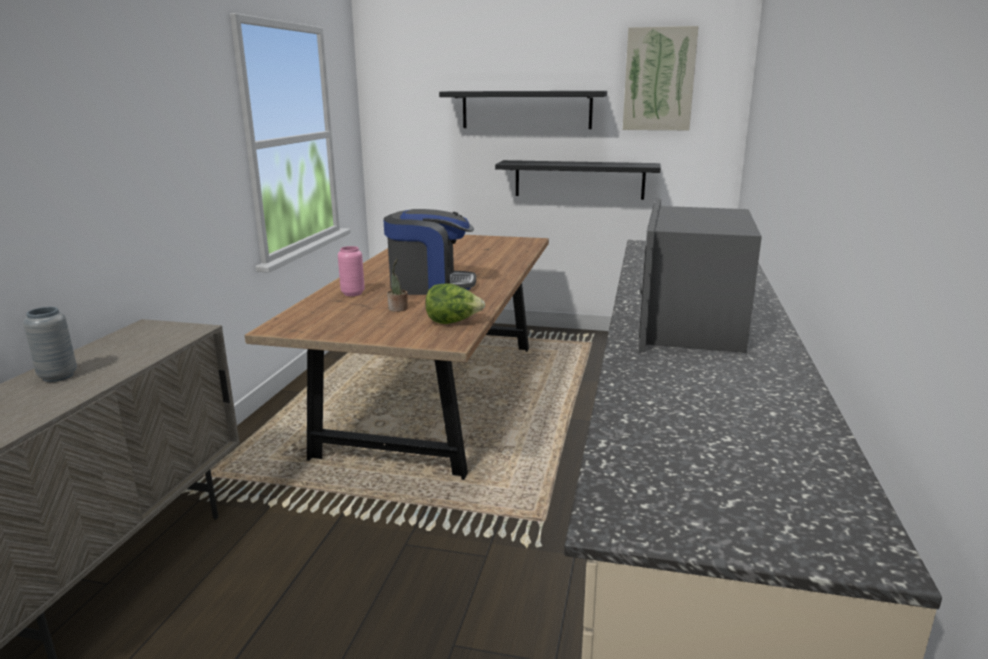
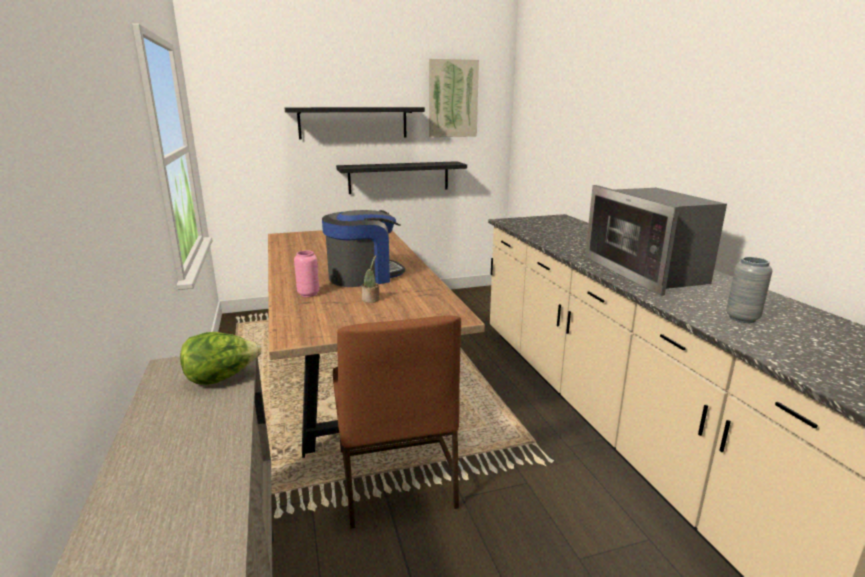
camera: 30 degrees left, 0 degrees up
(58, 376) = (165, 445): grey vase -> grey vase (742, 318)
(362, 506) = (394, 479): none -> brown chair
(453, 322) = (434, 302): lettuce -> lettuce (222, 378)

